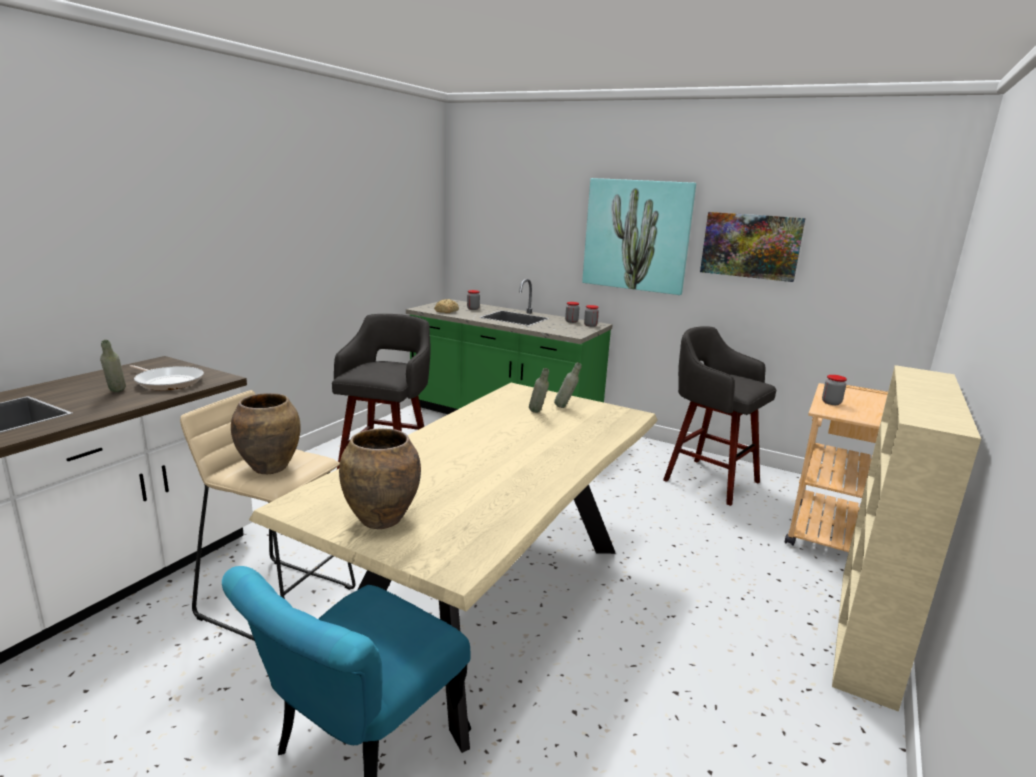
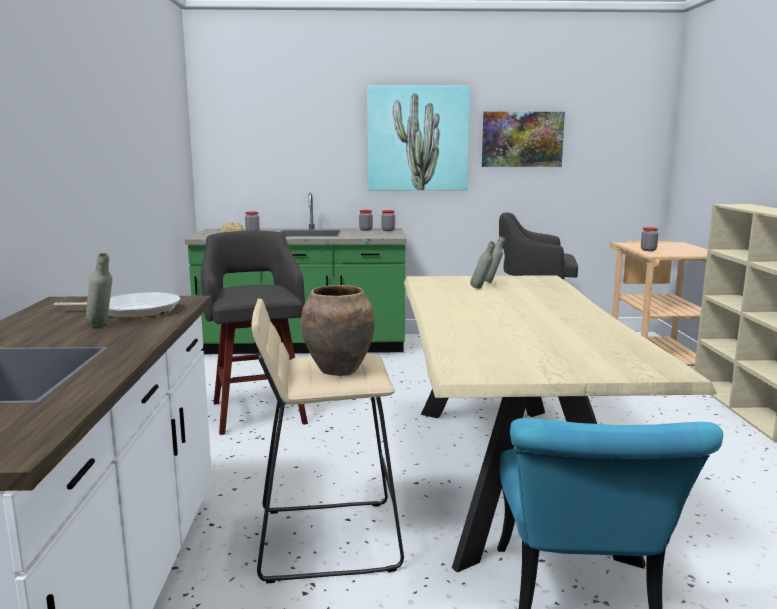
camera: 30 degrees left, 5 degrees down
(380, 519) = (551, 363): brown vase -> none

